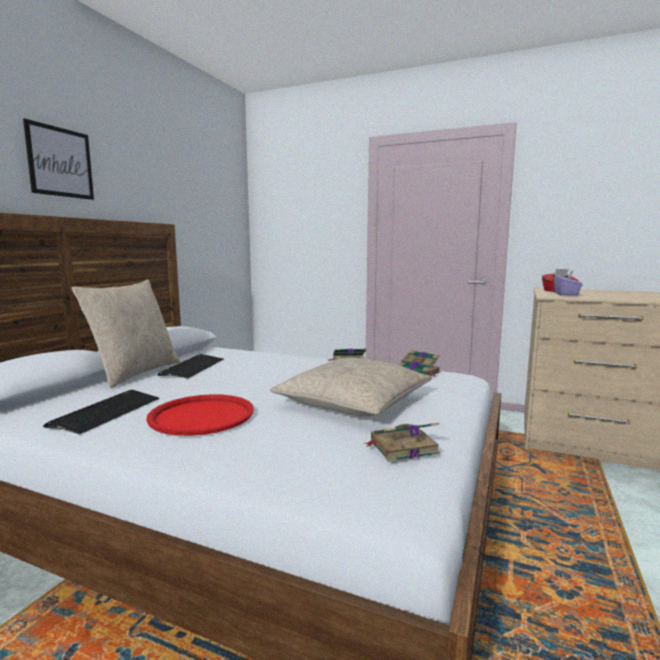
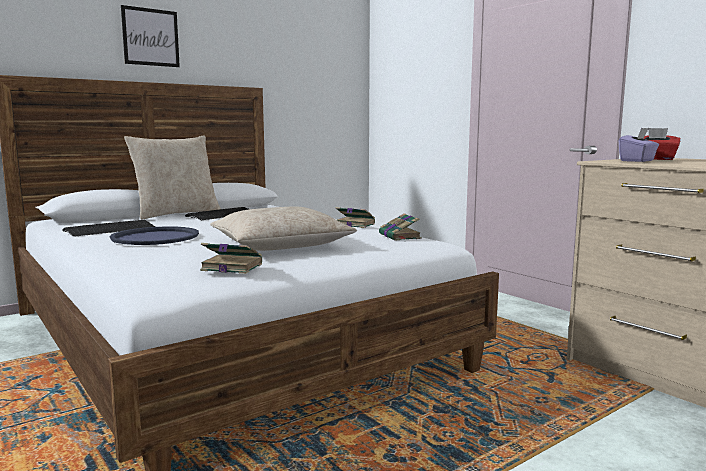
camera: 30 degrees right, 0 degrees up
(202, 416) = (155, 237): red tray -> blue tray

